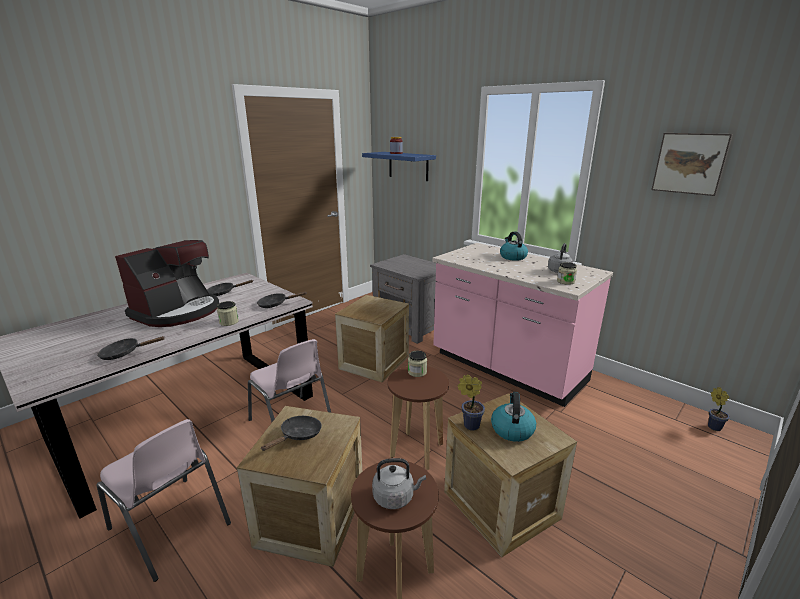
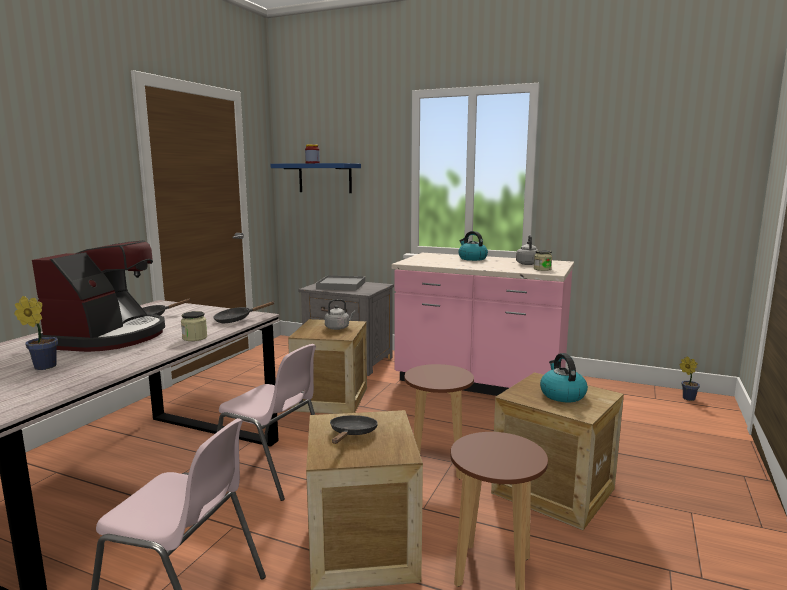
camera: 20 degrees left, 10 degrees down
(125, 353) = (83, 376): black frying pan -> none
(395, 497) = (503, 456): grey kettle -> grey kettle (338, 328)
(406, 264) = (341, 285): none -> grey tray
(417, 372) = (431, 369): jar -> none
(469, 425) = (521, 398): potted plant -> potted plant (42, 367)
(690, 163) = (626, 153): picture -> none

